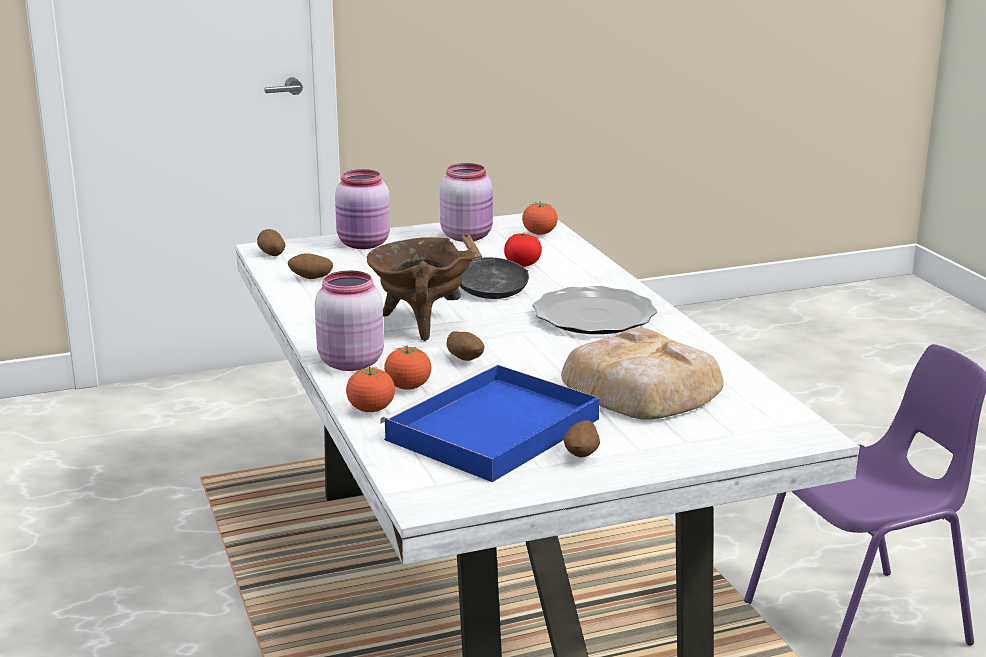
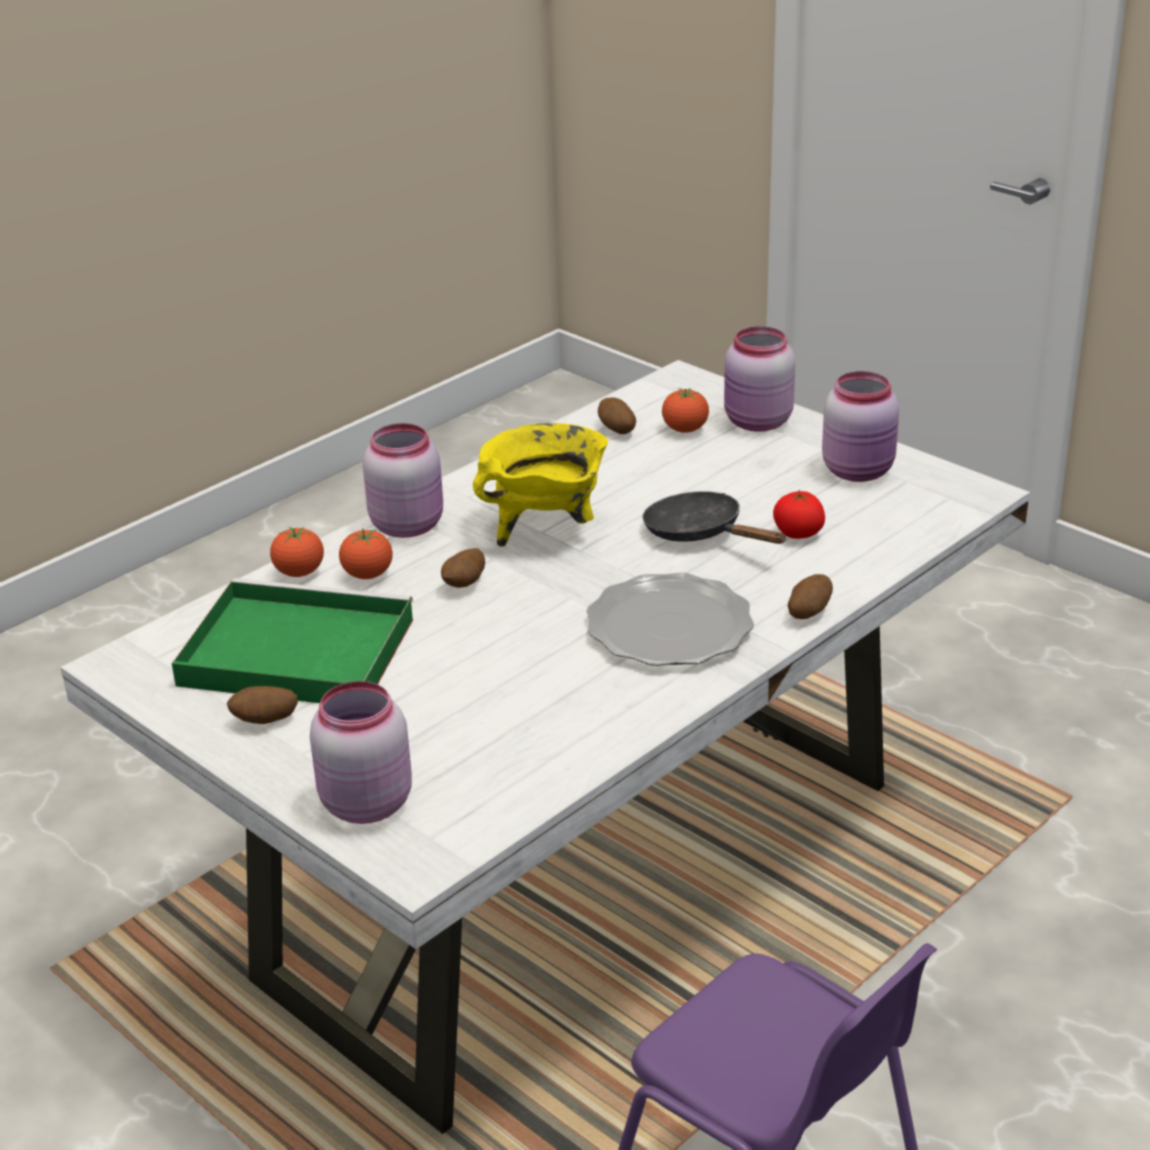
camera: 65 degrees right, 10 degrees up
(271, 254) = (666, 387): potato -> potato (808, 613)
(420, 323) = (546, 528): brown cooking pot -> yellow cooking pot
(488, 286) = (700, 533): black frying pan -> black frying pan turned 90 degrees clockwise
(491, 431) = (292, 652): blue tray -> green tray
(539, 234) = (927, 513): tomato -> tomato (685, 430)
(642, 389) = (468, 716): bread -> none
(722, 439) = (363, 803): none -> pink jar

